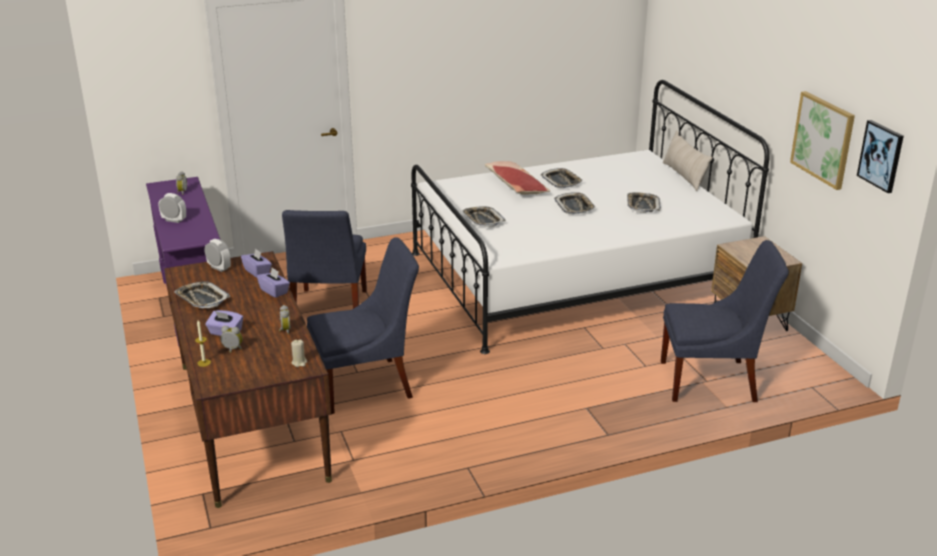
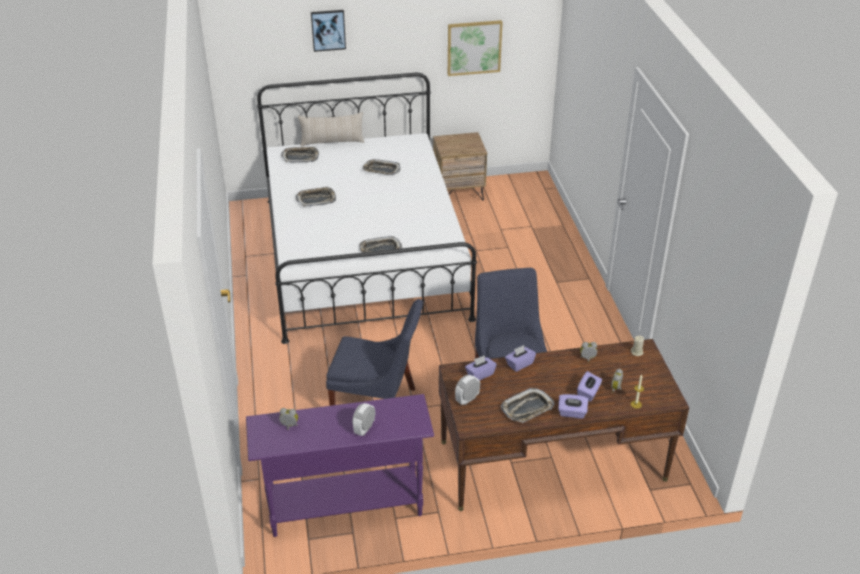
camera: 80 degrees left, 10 degrees up
(193, 324) = (572, 413): none -> purple tissue box
(516, 186) = (315, 224): pillow -> none
(574, 207) = (371, 201): tray -> tray (300, 157)
(713, 381) = (532, 223): blue chair -> none
(881, 156) = (531, 34): picture -> picture (328, 30)

